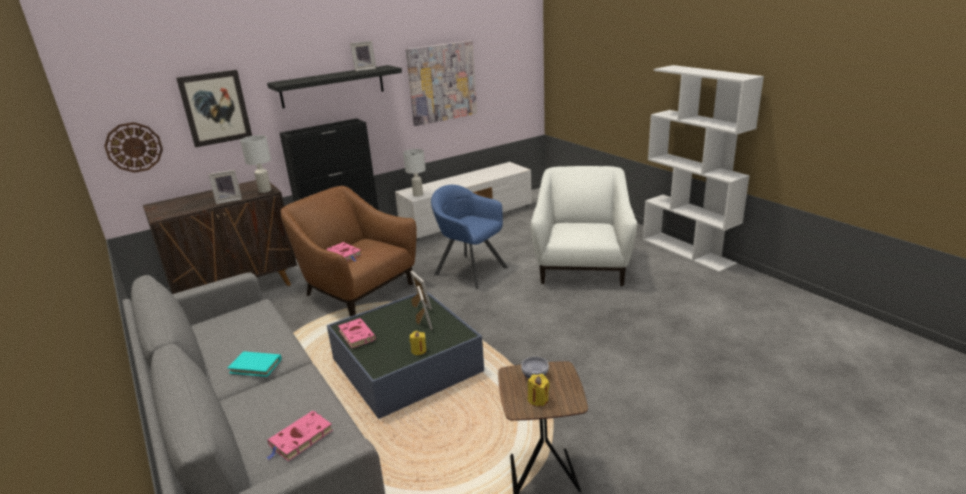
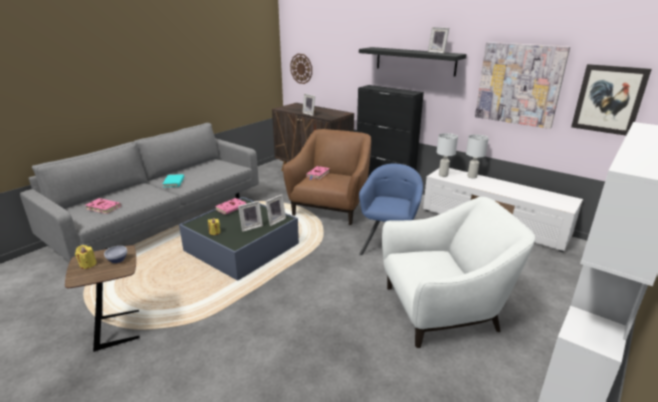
camera: 70 degrees right, 0 degrees up
(215, 108) = (340, 57): picture -> picture (609, 99)
(264, 191) = (330, 117): white table lamp -> white table lamp (471, 176)

